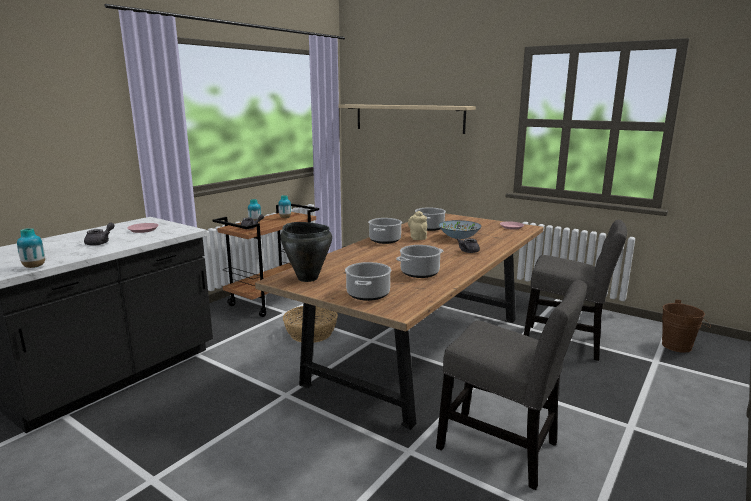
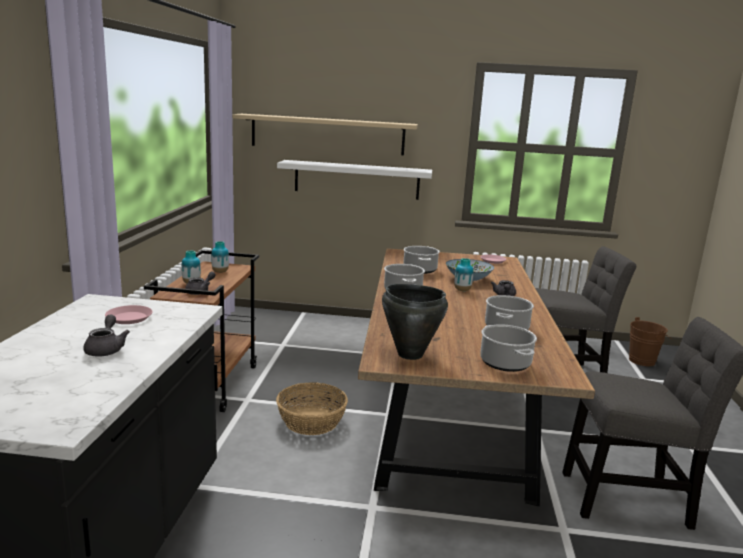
camera: 30 degrees left, 0 degrees up
(34, 267) = (85, 410): vase -> vase (462, 290)
(417, 237) = (429, 284): beige teapot -> none
(429, 155) = (356, 180): none -> white shelf

